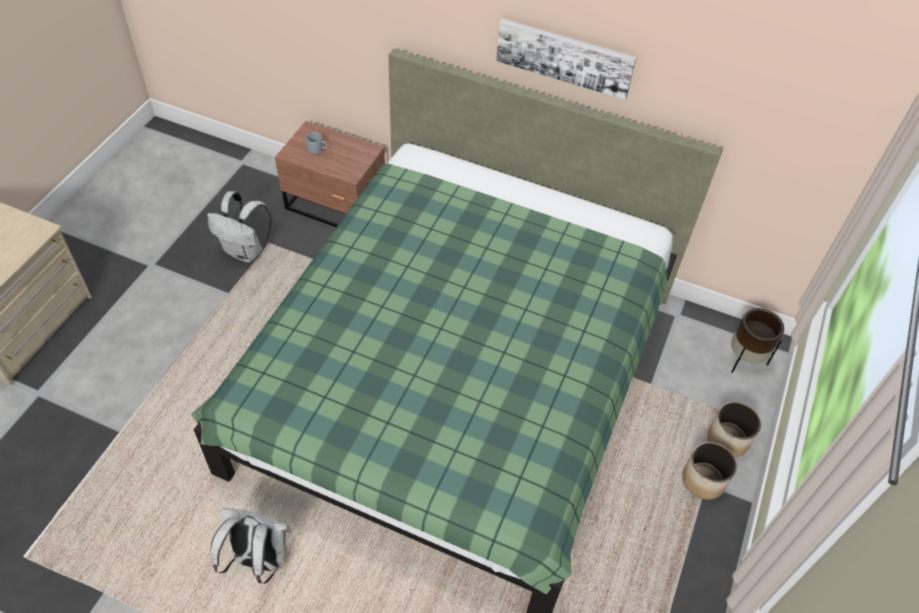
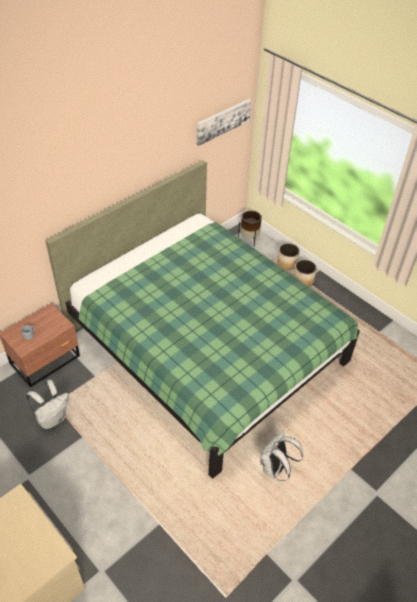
camera: 65 degrees left, 5 degrees down
(564, 57) = (129, 172): picture -> picture (223, 121)

